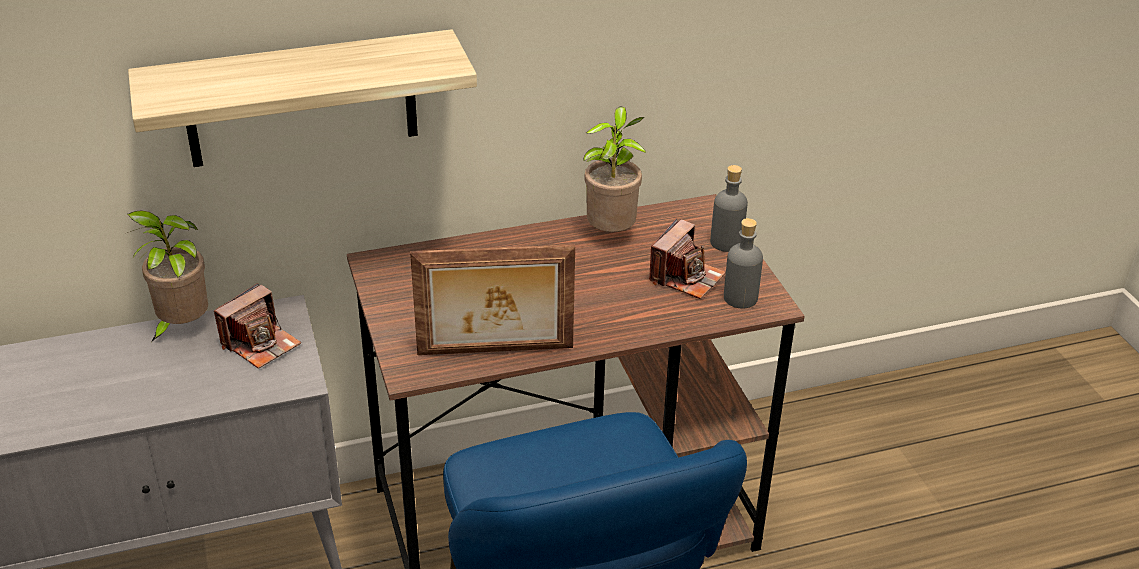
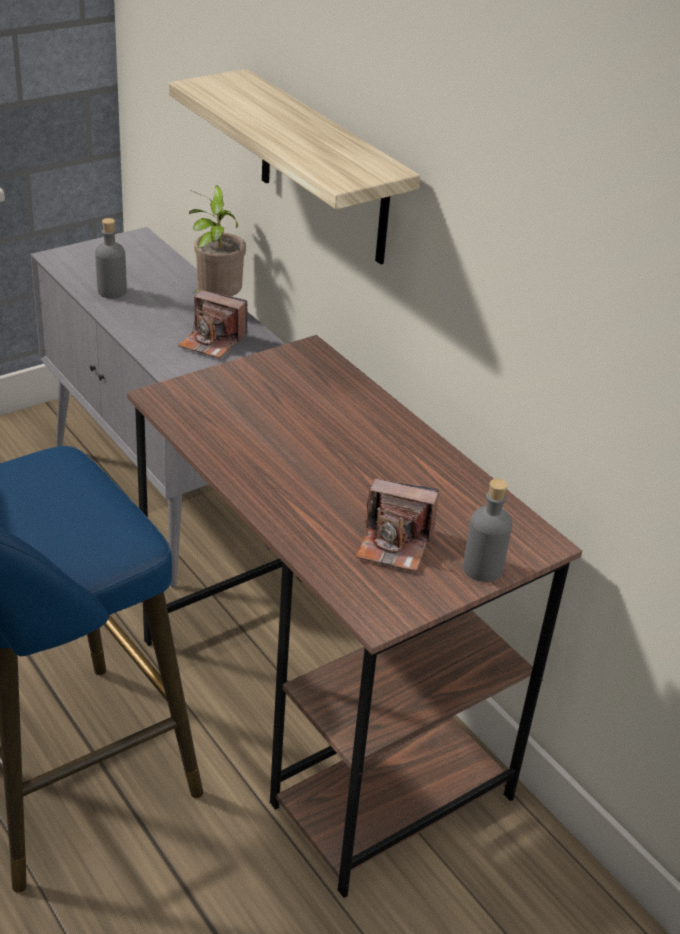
camera: 70 degrees right, 0 degrees up
(495, 352) = (207, 437): picture frame -> none
(612, 233) = (445, 481): potted plant -> none
(740, 298) = (377, 590): grey bottle -> grey bottle (112, 291)

